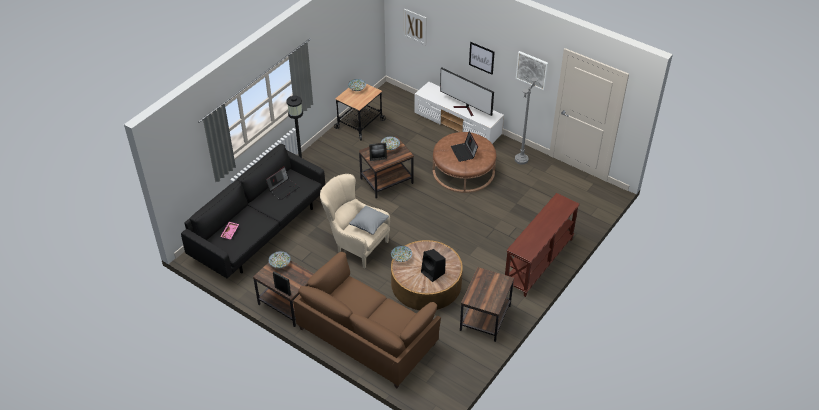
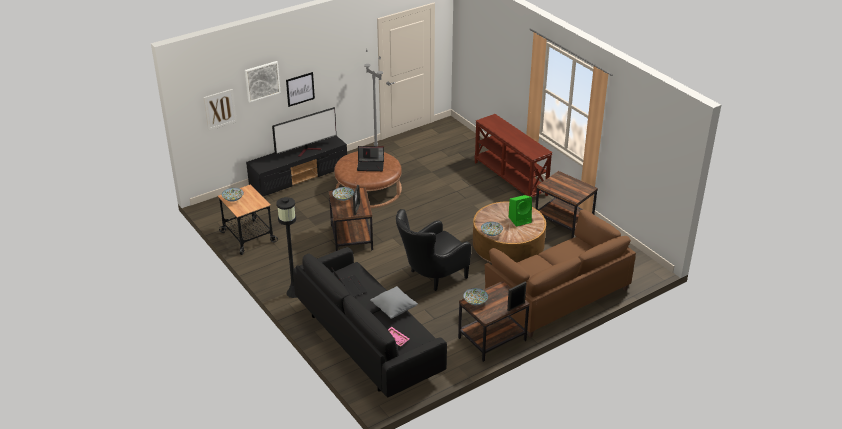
camera: 70 degrees left, 10 degrees down
(355, 244) = (431, 277): beige armchair -> black armchair
(369, 225) = (442, 239): grey pillow -> grey pillow (394, 309)
(433, 273) = (520, 219): black speaker -> green speaker
(458, 124) = (299, 176): white tv stand -> black tv stand
(532, 70) = (352, 63): picture -> picture (262, 81)

